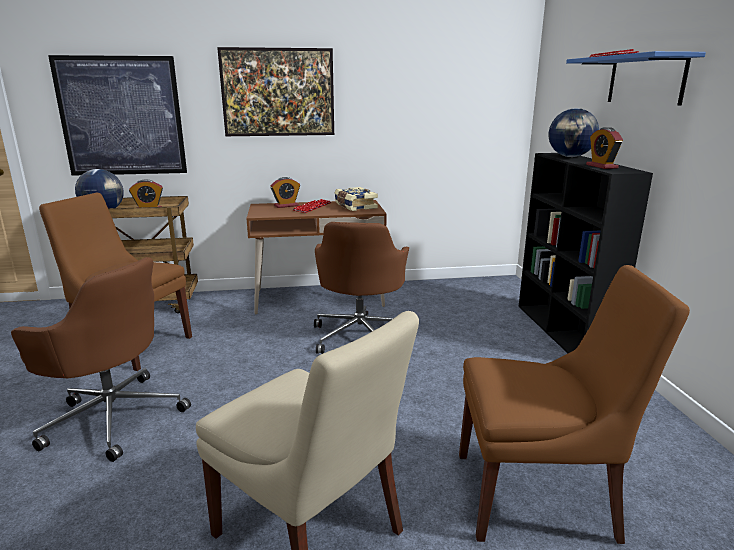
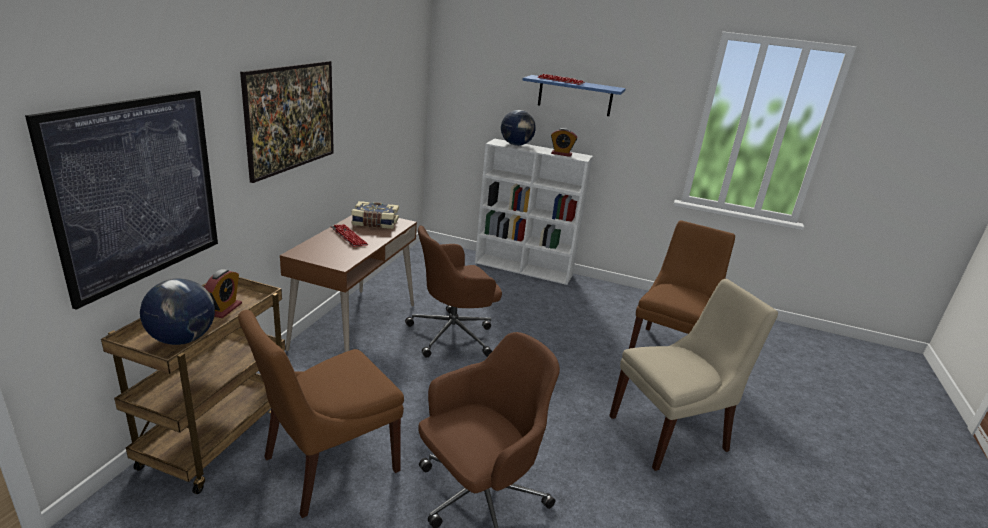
camera: 65 degrees left, 5 degrees up
(286, 205) = (322, 244): alarm clock -> none
(361, 335) = (453, 334): brown office chair -> brown office chair turned 120 degrees clockwise
(563, 332) = (524, 269): black bookcase -> white bookcase

